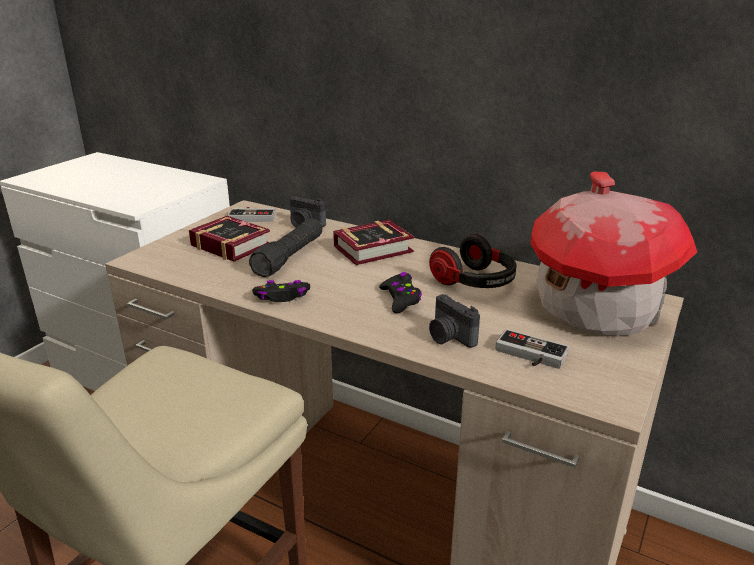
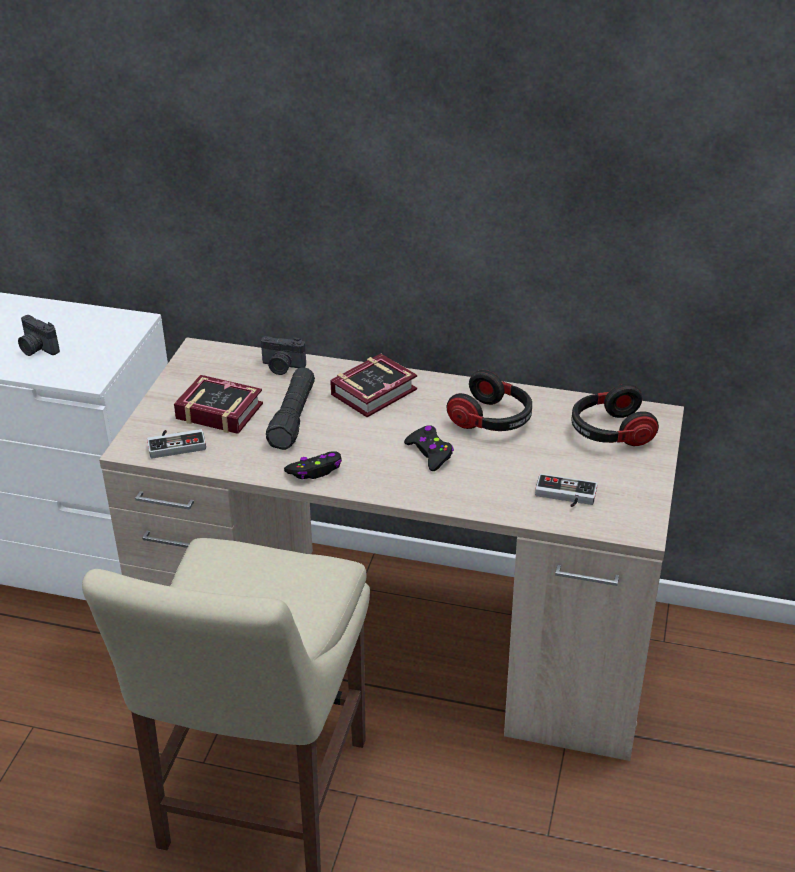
camera: 15 degrees left, 10 degrees up
(253, 216) = (216, 363): game controller -> game controller (176, 443)
(449, 337) = (491, 489): camera -> camera (37, 349)
(596, 308) = (609, 432): toy house -> headphones

